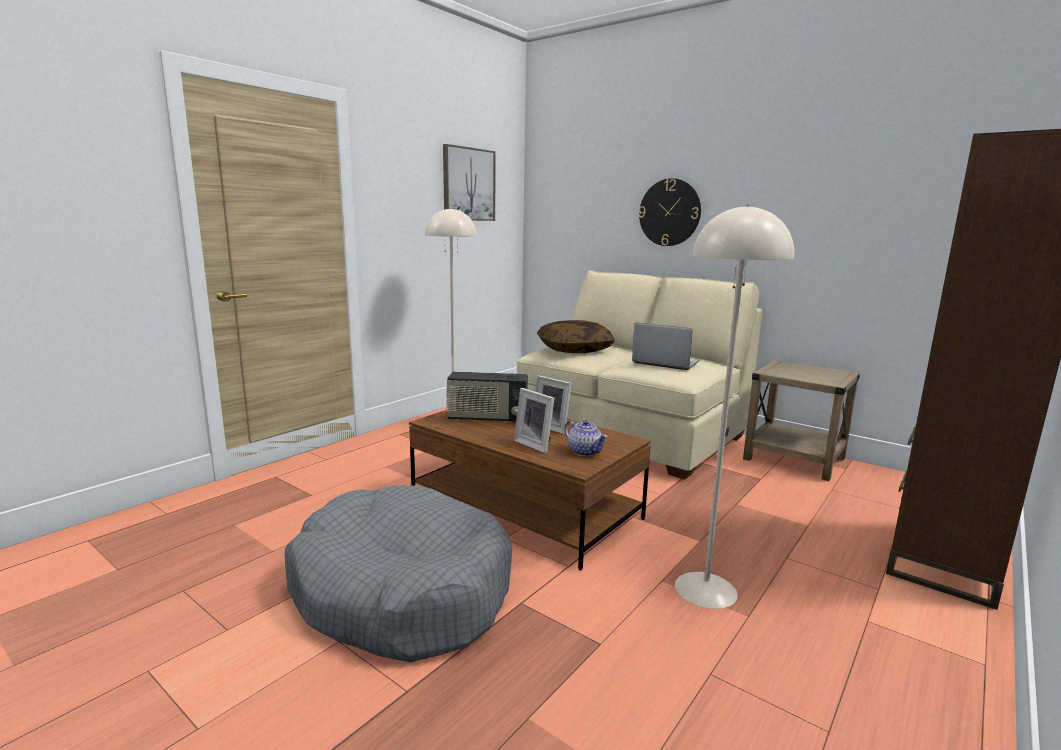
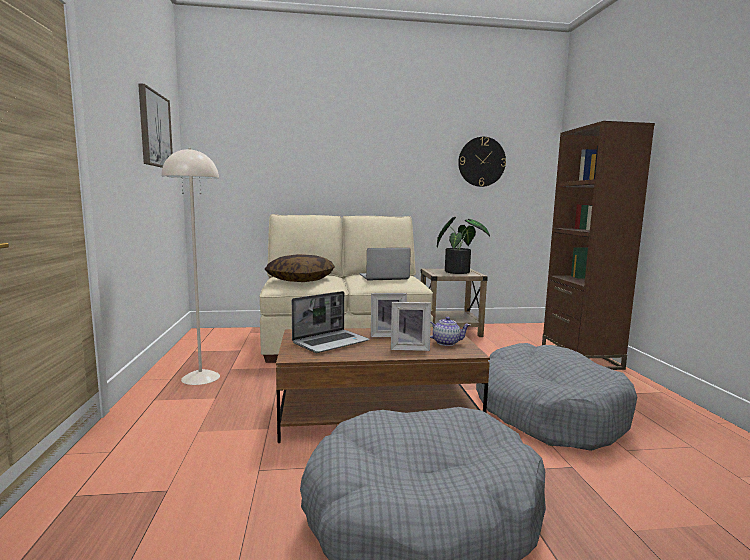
camera: 45 degrees left, 5 degrees down
(487, 418) = (331, 342): radio -> laptop
(669, 212) = (334, 167): wall clock -> wall clock (481, 162)
(706, 590) = (547, 411): beige floor lamp -> grey dog bed
(817, 374) = (459, 272): none -> potted plant

